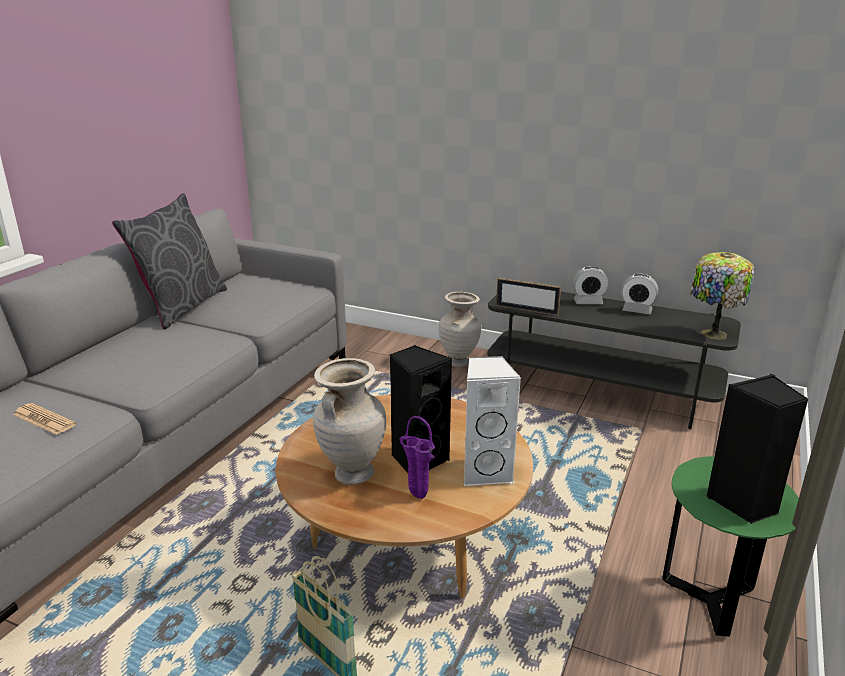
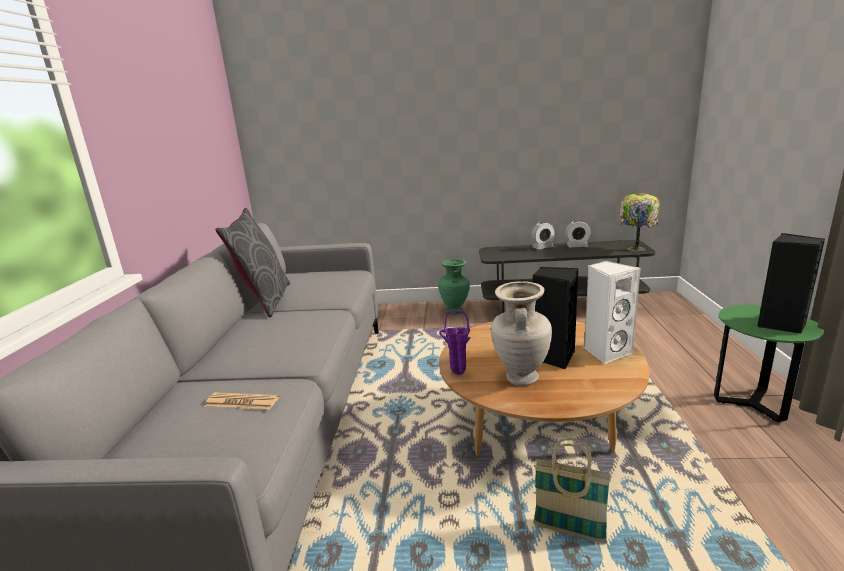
camera: 20 degrees left, 5 degrees down
(416, 496) = (582, 379): purple vase -> purple vase (456, 374)
(459, 362) = (455, 311): beige vase -> green vase
(526, 310) = (511, 258): picture frame -> none

